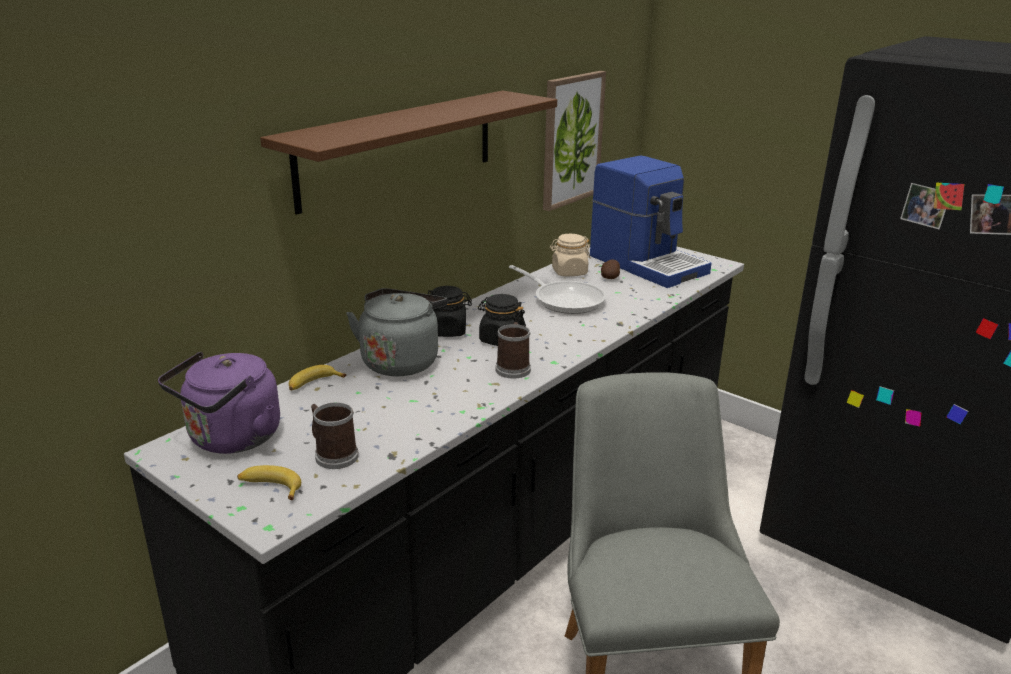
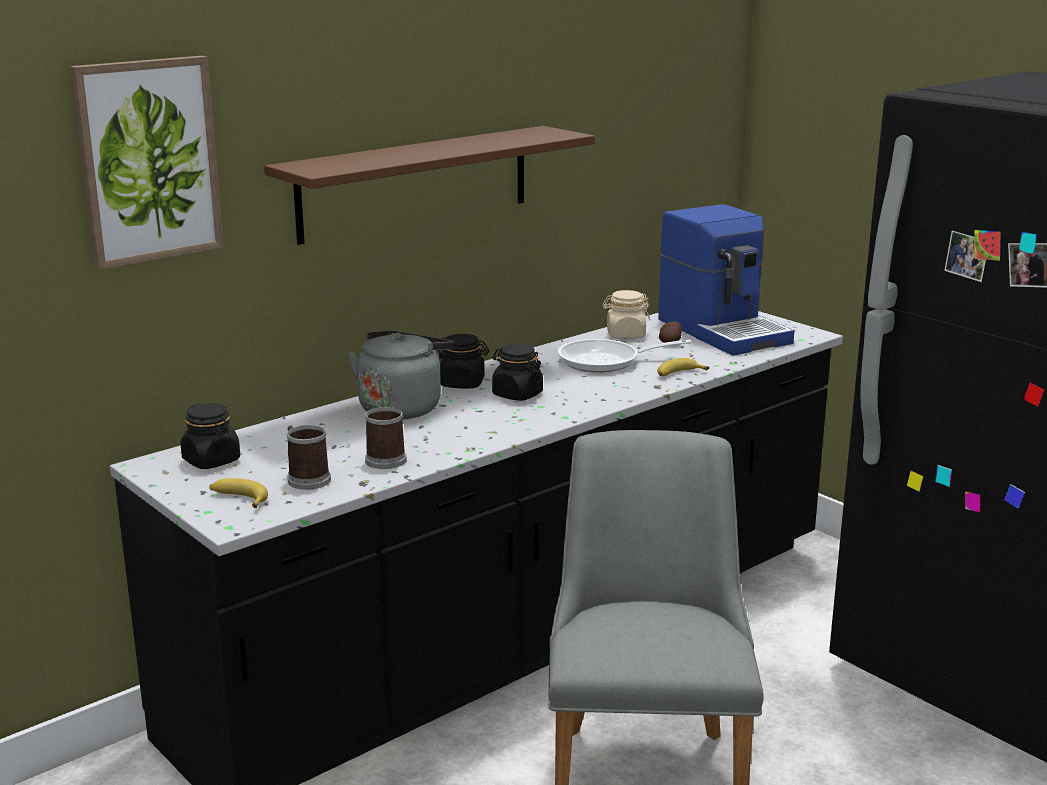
camera: 10 degrees right, 5 degrees down
(231, 439) = (212, 461): purple kettle -> black jar
(313, 384) = (305, 422): banana -> banana (678, 374)
(513, 367) = (518, 419): mug -> mug (387, 458)
(564, 299) = (606, 361): frying pan -> frying pan turned 120 degrees clockwise
(571, 139) = (636, 183): picture -> picture (148, 160)

